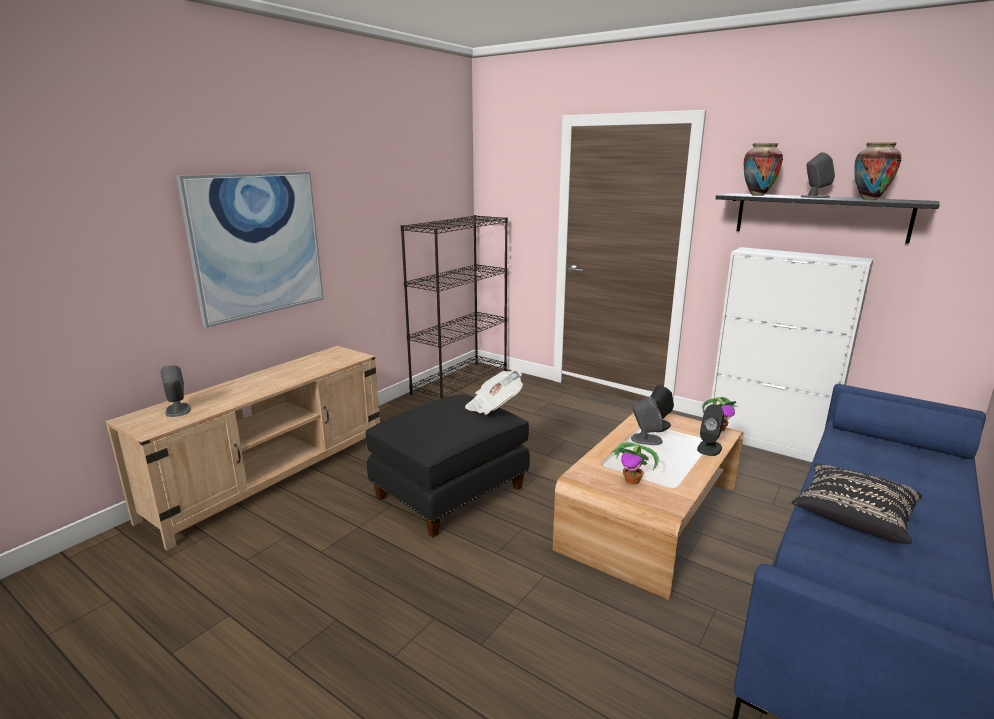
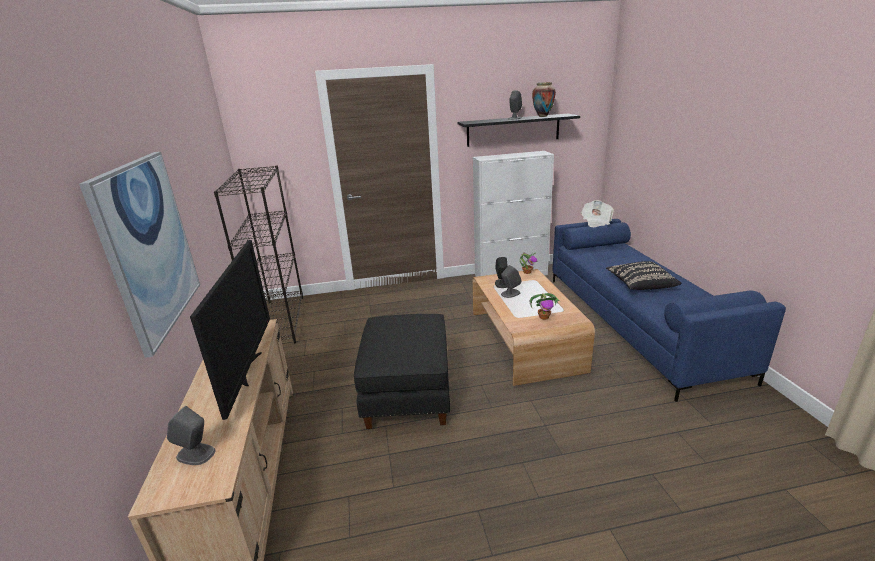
camera: 45 degrees left, 5 degrees up
(293, 379) = (248, 369): none -> television
(494, 406) = (420, 313): newspaper -> newspaper (596, 222)
(709, 448) = (541, 283): black speaker -> none
(757, 195) = (484, 121): vase -> none

